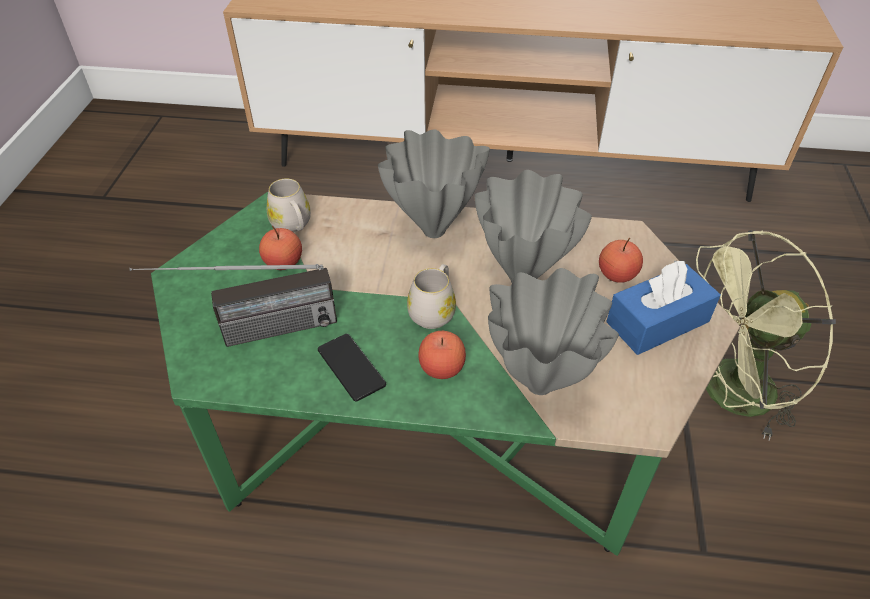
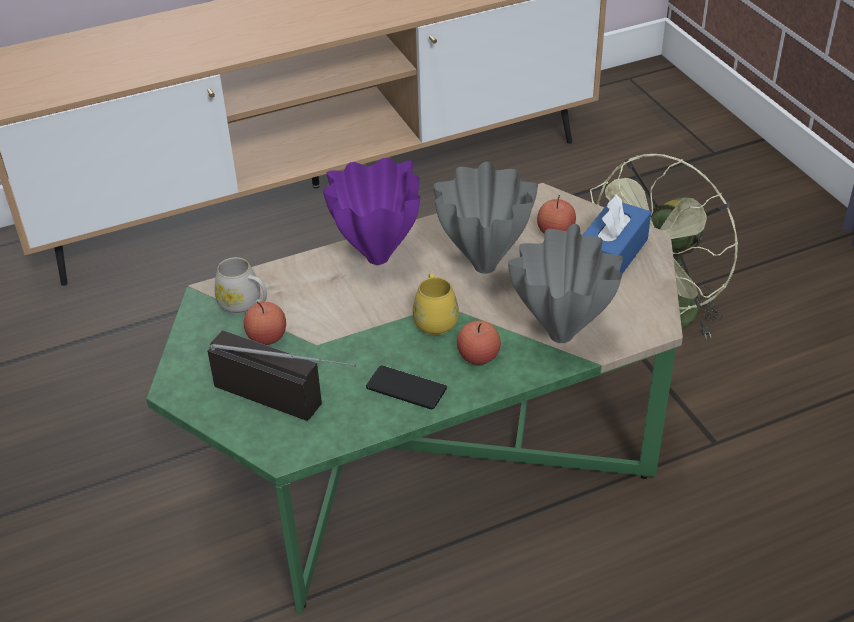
camera: 30 degrees left, 5 degrees down
(250, 333) = (295, 402): radio -> radio turned 105 degrees counterclockwise
(432, 231) = (376, 259): grey vase -> purple vase
(434, 310) = (435, 319): white mug -> yellow mug

